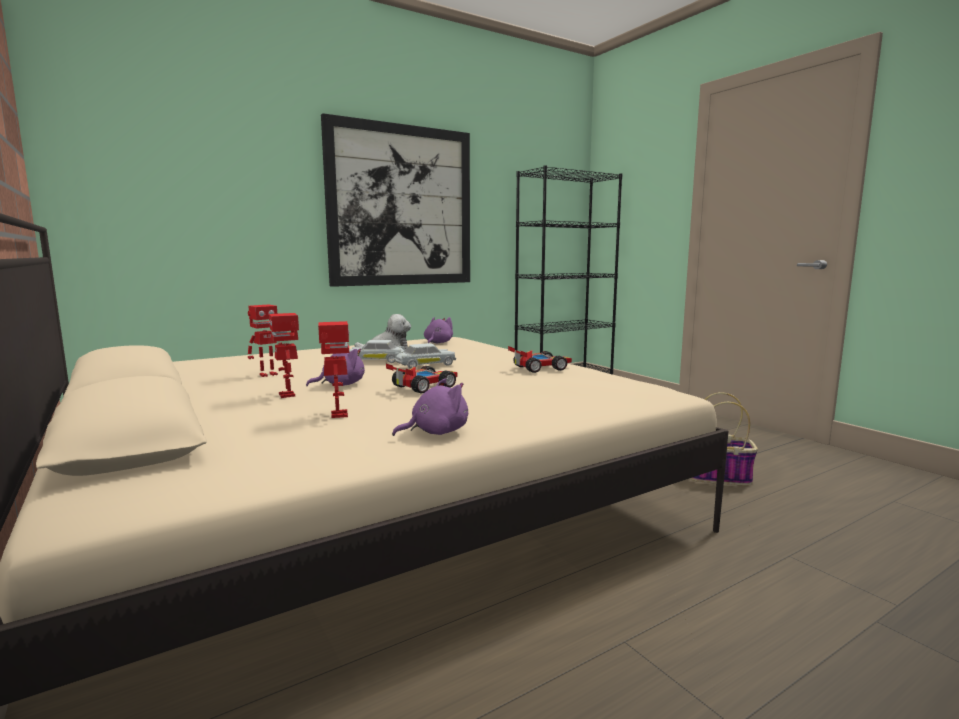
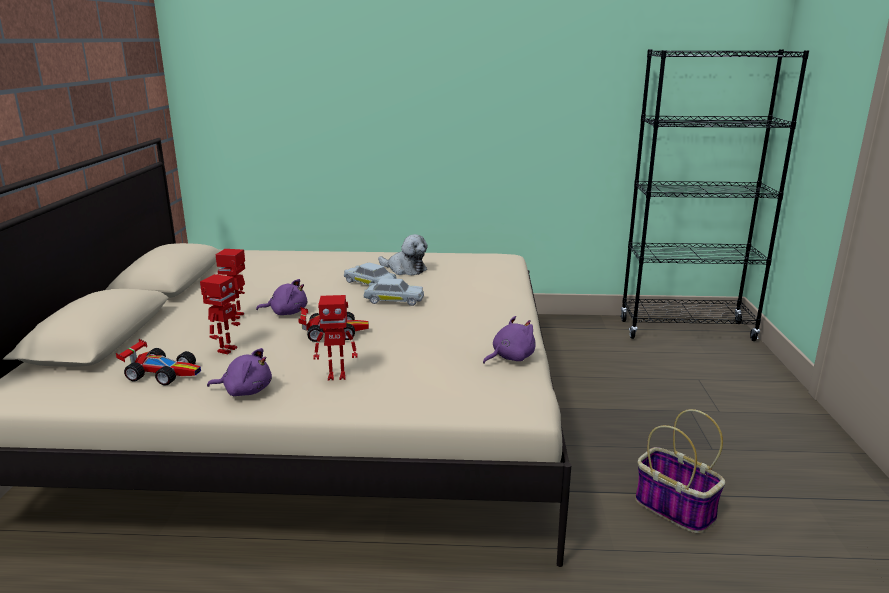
camera: 35 degrees right, 10 degrees up
(267, 374) = (266, 285): toy robot -> toy robot (337, 376)
(401, 206) = (488, 99): picture -> none
(437, 343) = (472, 265): purple plush toy -> purple plush toy (510, 358)
(539, 368) = (477, 331): toy car -> toy car (163, 373)

